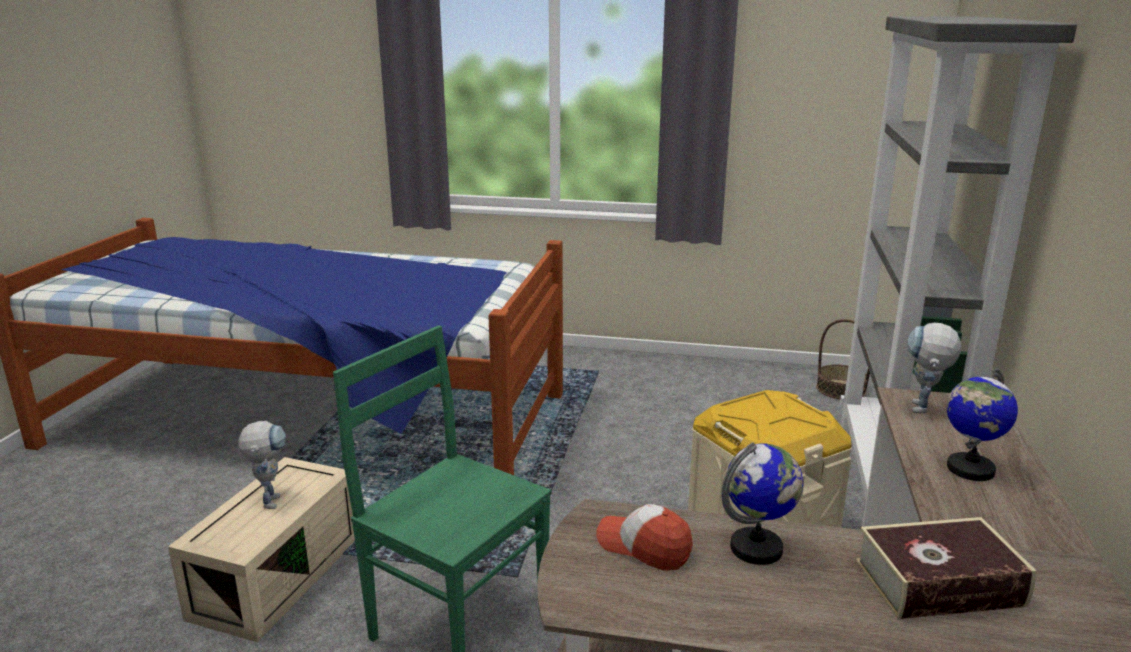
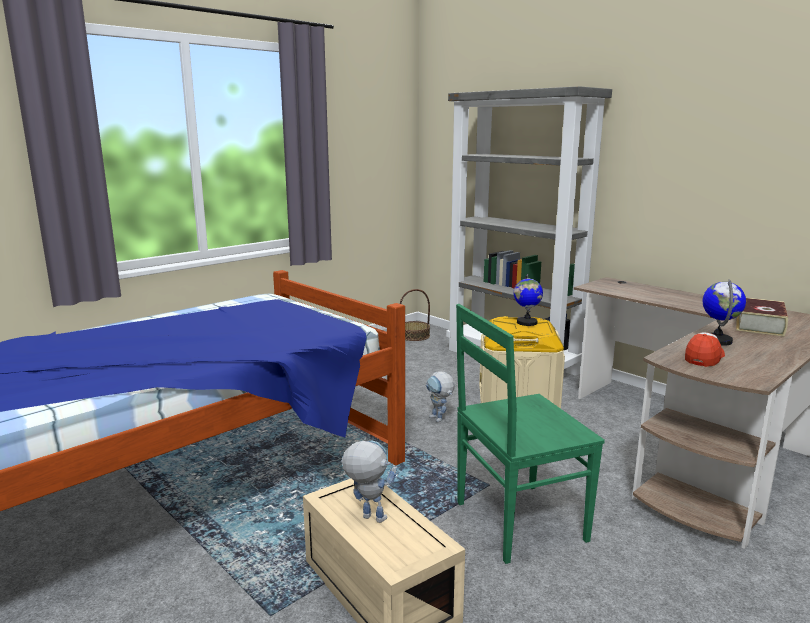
camera: 55 degrees left, 5 degrees down
(644, 547) = (704, 357): cap -> cap turned 150 degrees clockwise
(922, 411) = (608, 288): toy robot -> toy robot (439, 420)
(969, 469) = (669, 297): globe -> globe (526, 322)

